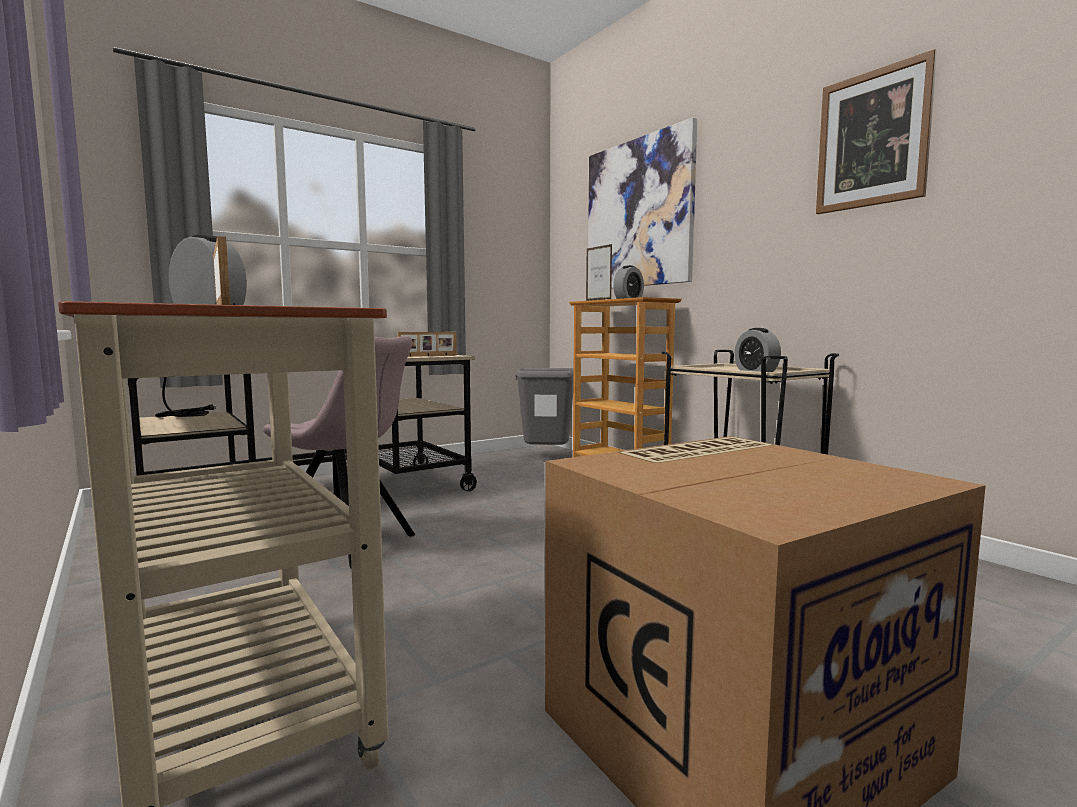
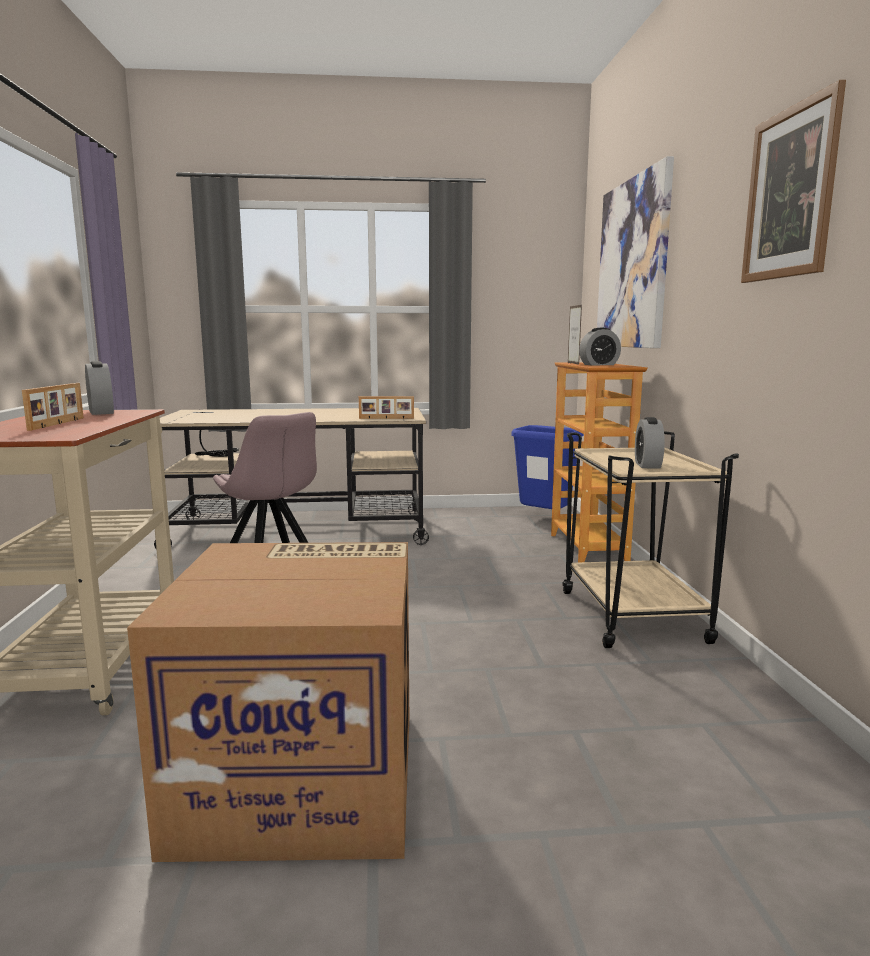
camera: 30 degrees right, 5 degrees up
(547, 456) = (544, 520): grey trash can -> blue trash can

